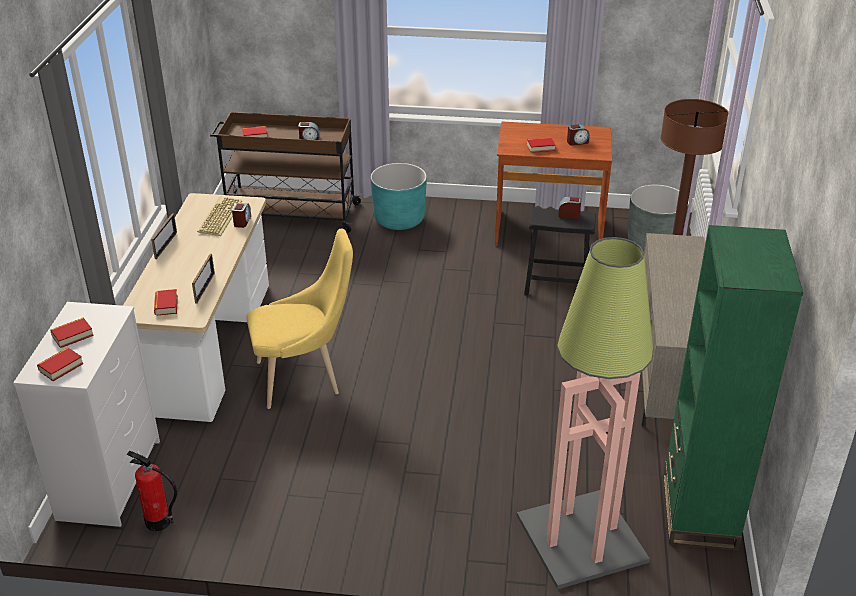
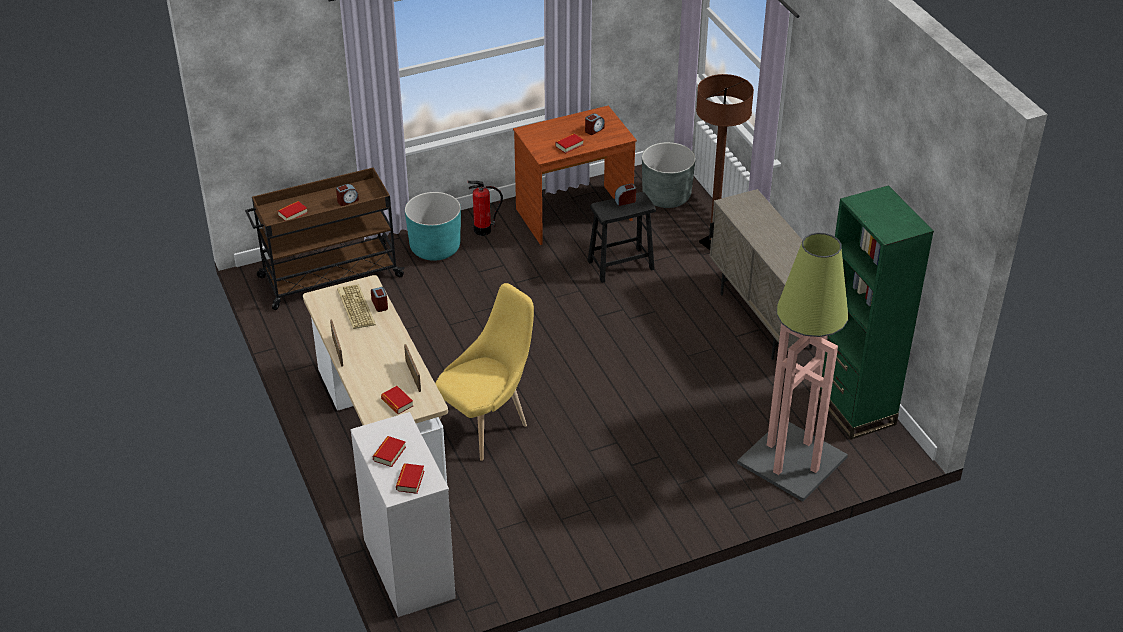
camera: 30 degrees left, 5 degrees up
(158, 522) = (481, 581): fire extinguisher -> fire extinguisher (482, 230)

